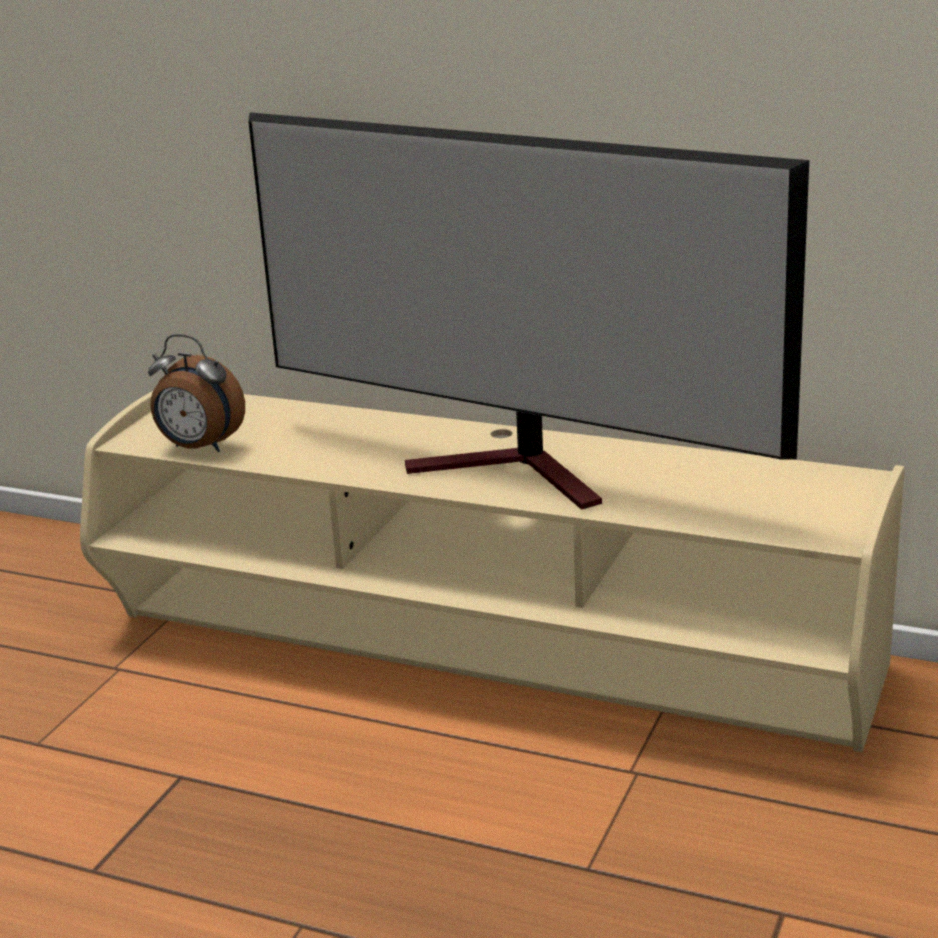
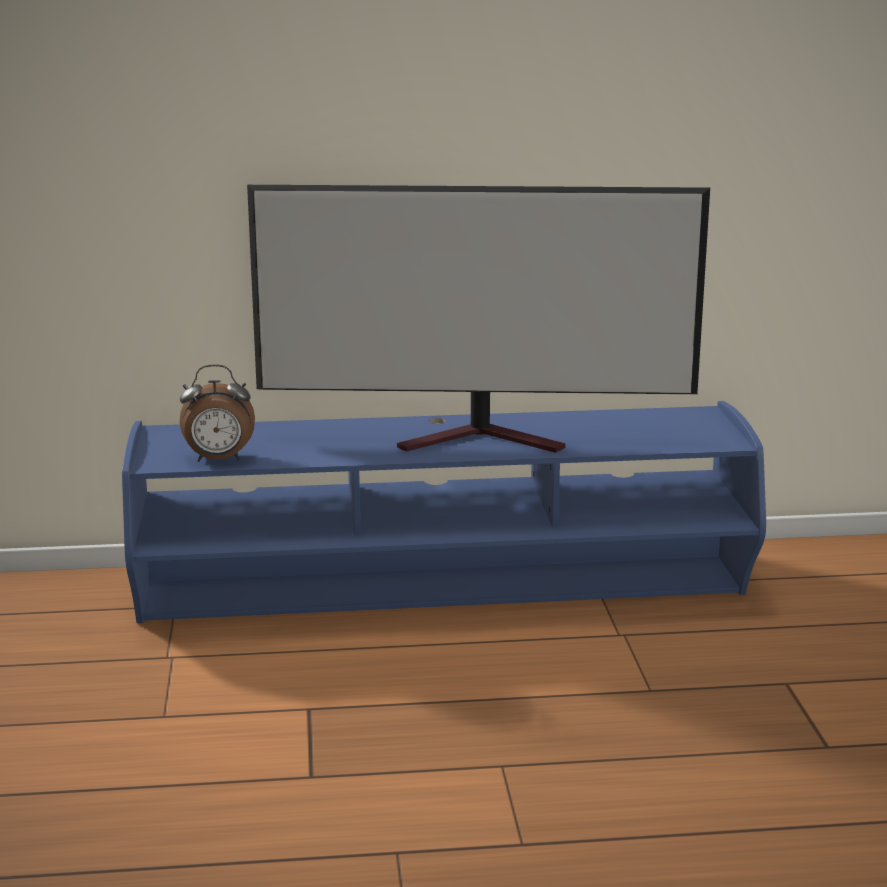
camera: 30 degrees left, 5 degrees down
(481, 653) = (444, 592): beige tv stand -> blue tv stand

